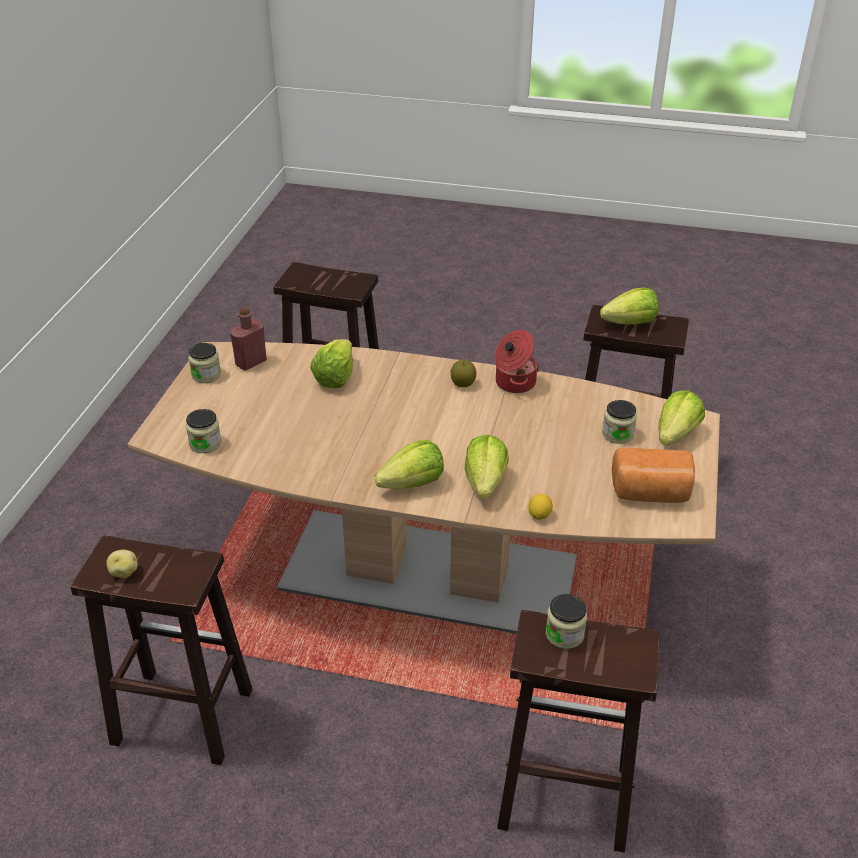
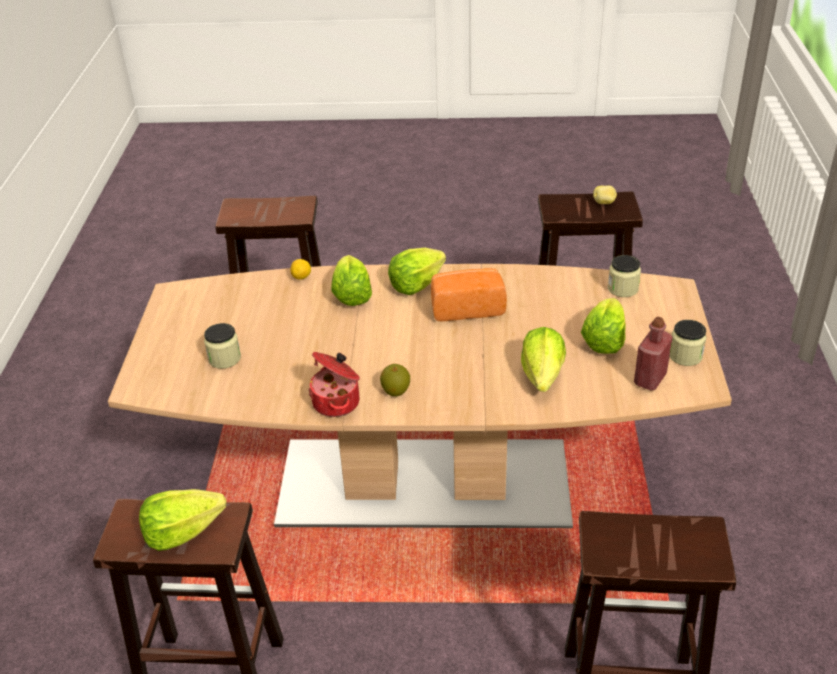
camera: 170 degrees right, 0 degrees up
(564, 634) = (281, 215): jar -> none
(650, 493) = (202, 308): bread -> bread (466, 307)
(676, 435) = (163, 367): lettuce -> lettuce (604, 341)

